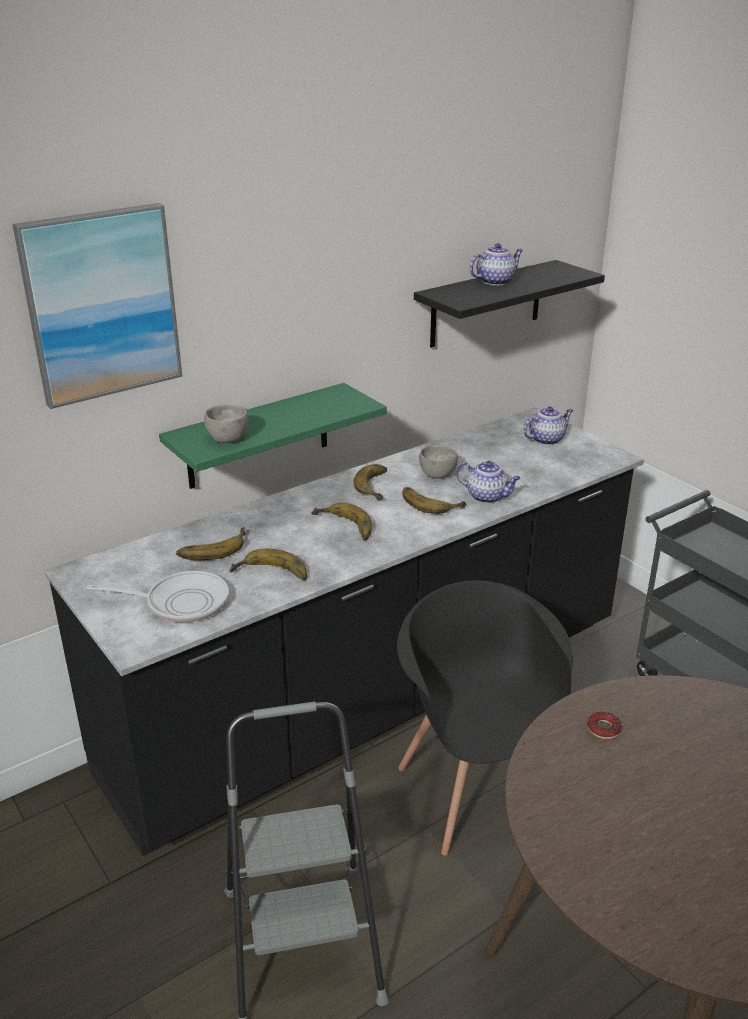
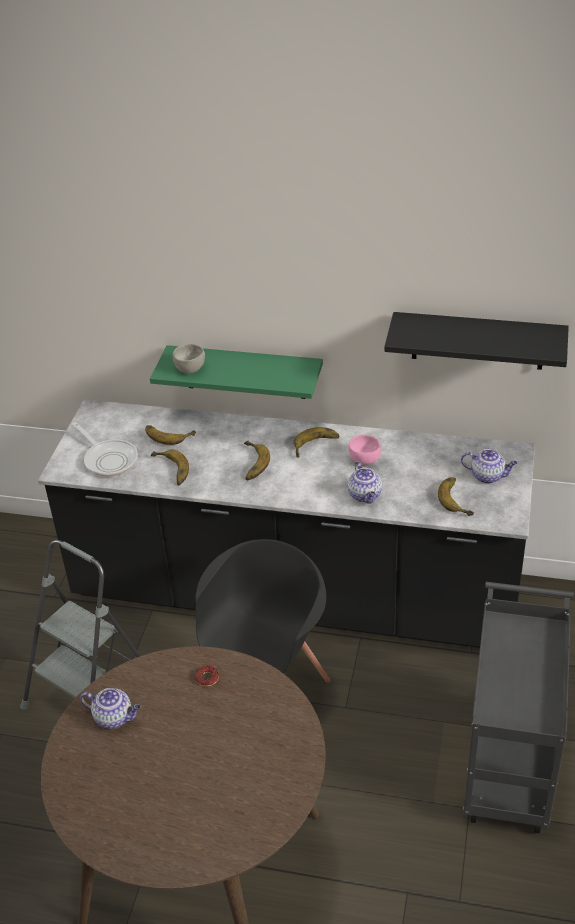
camera: 50 degrees right, 10 degrees up
(101, 304) = (127, 255): picture -> none
(431, 502) = (325, 478): banana -> banana (458, 498)
(438, 475) = (365, 460): grey bowl -> pink bowl
(495, 281) = (469, 328): teapot -> teapot (114, 717)

